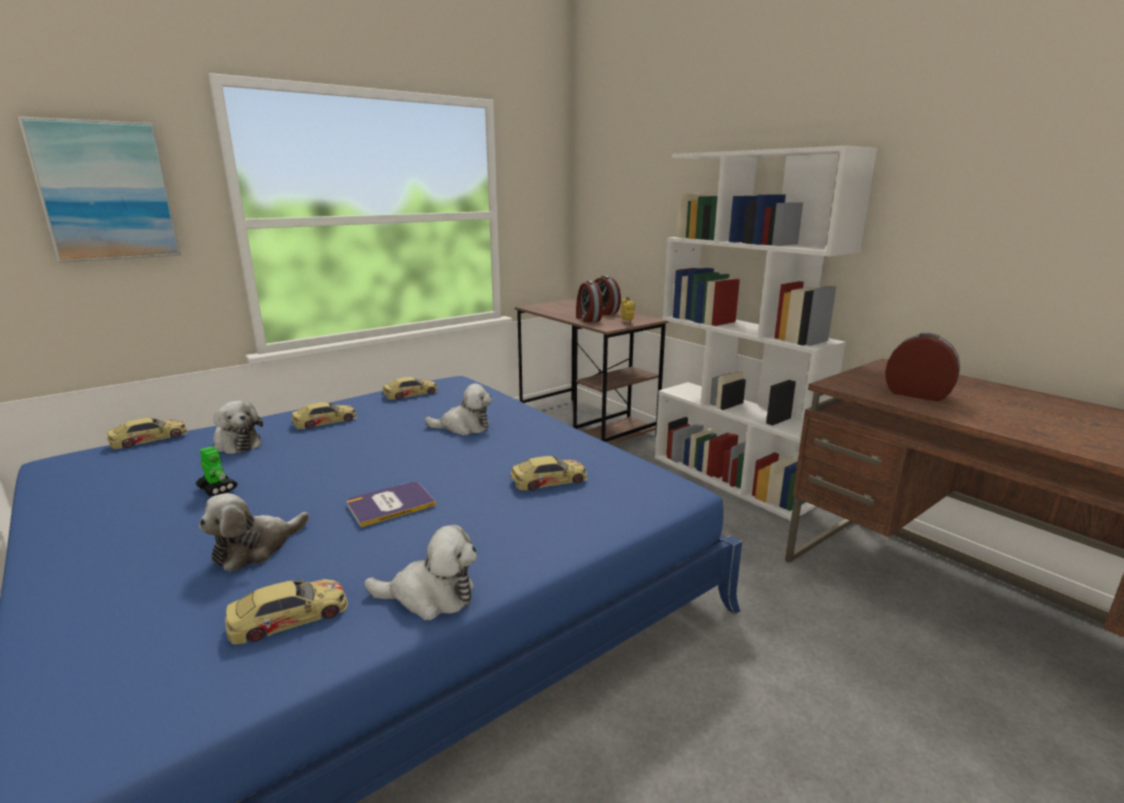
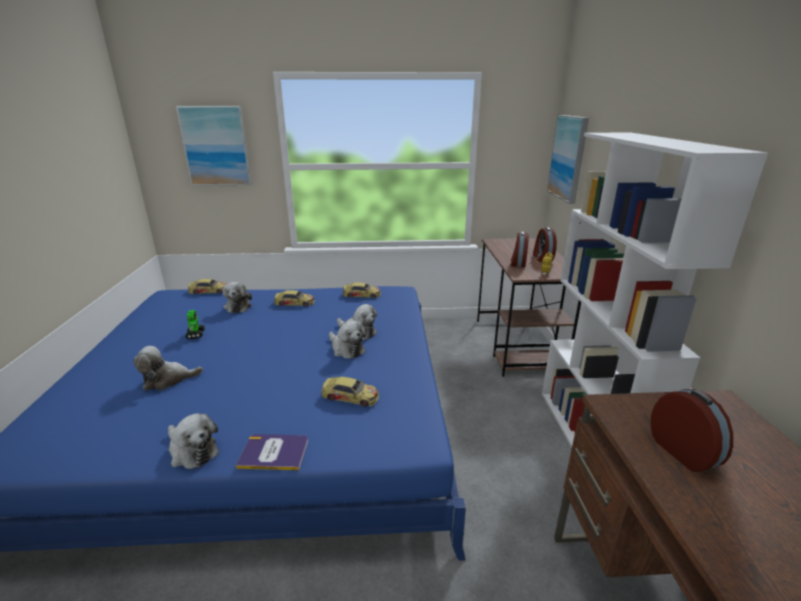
camera: 35 degrees right, 5 degrees up
(289, 617) = (130, 430): toy car -> none
(390, 504) = (248, 377): book -> book (274, 452)
(475, 444) = (346, 349): none -> plush toy
(602, 199) = (568, 158): none -> picture

